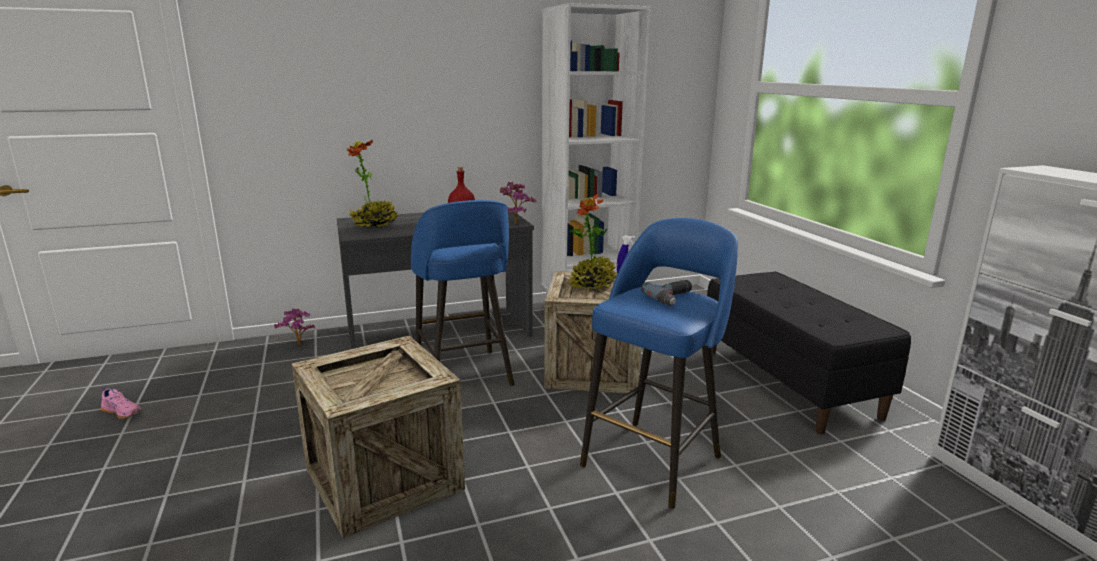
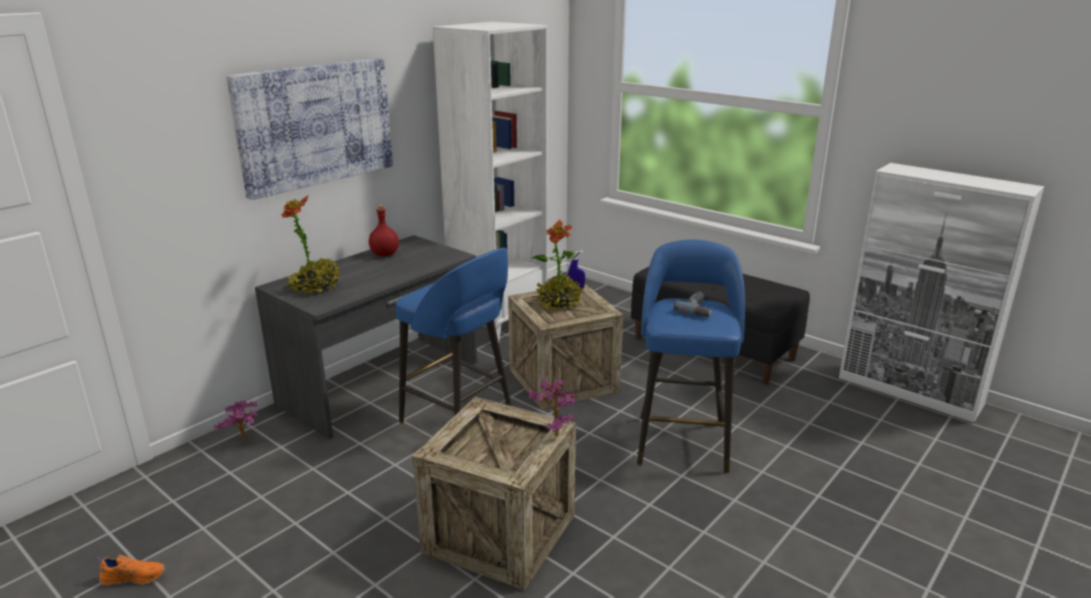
camera: 30 degrees left, 5 degrees up
(123, 412) = (134, 577): pink shoe -> orange shoe
(409, 85) = (314, 124): none -> picture
(515, 223) = (455, 256): potted plant -> potted plant (553, 433)

